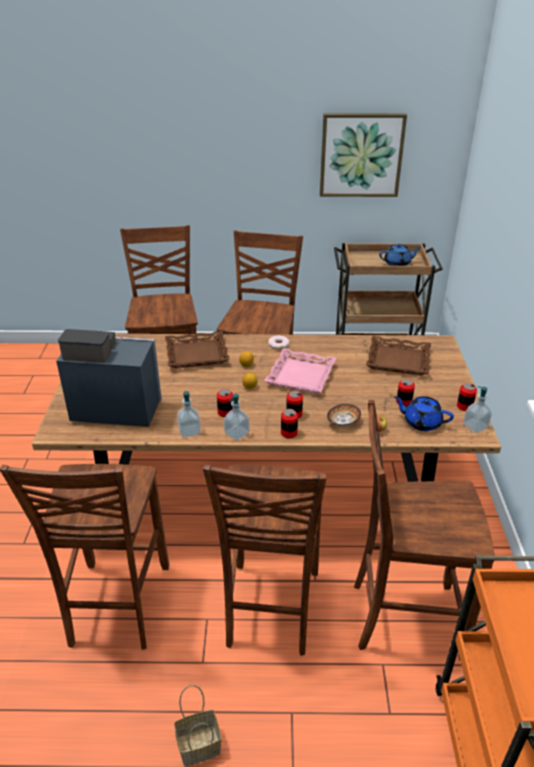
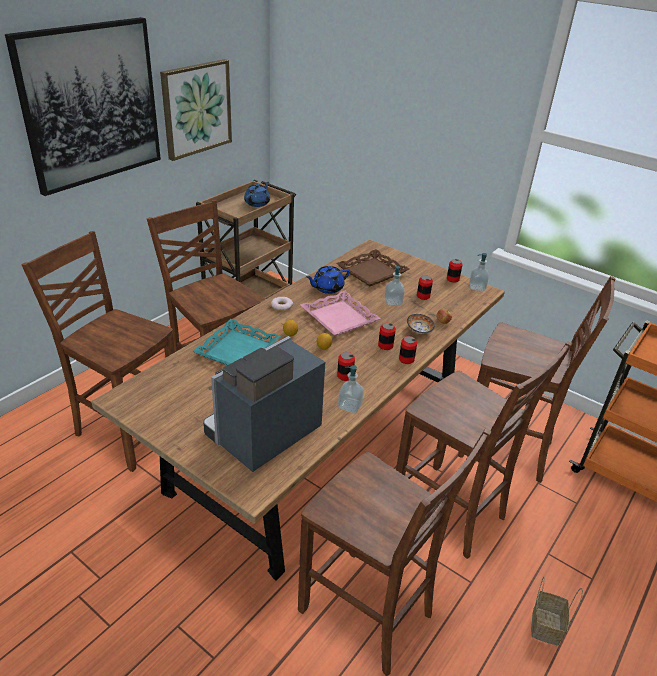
camera: 55 degrees left, 0 degrees up
(196, 354) = (238, 350): brown tray -> turquoise tray
(236, 433) = (380, 384): soap dispenser -> soap dispenser (393, 302)
(246, 129) = (91, 104): none -> picture
(403, 617) = (507, 449): brown chair -> brown chair turned 105 degrees counterclockwise
(421, 422) = (452, 302): blue teapot -> blue teapot (327, 288)

